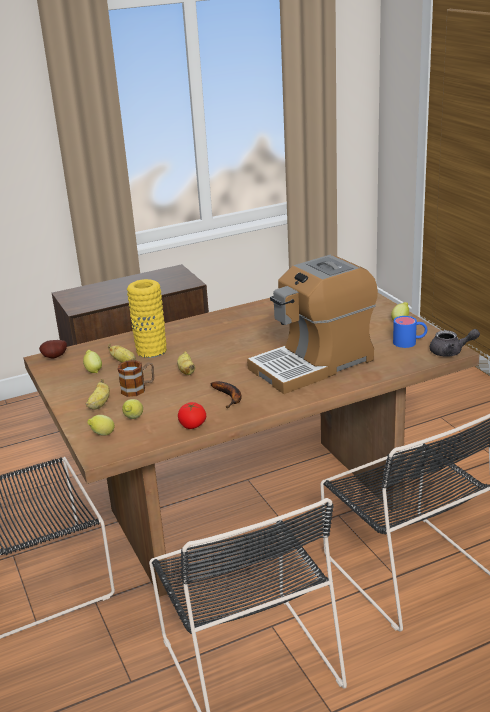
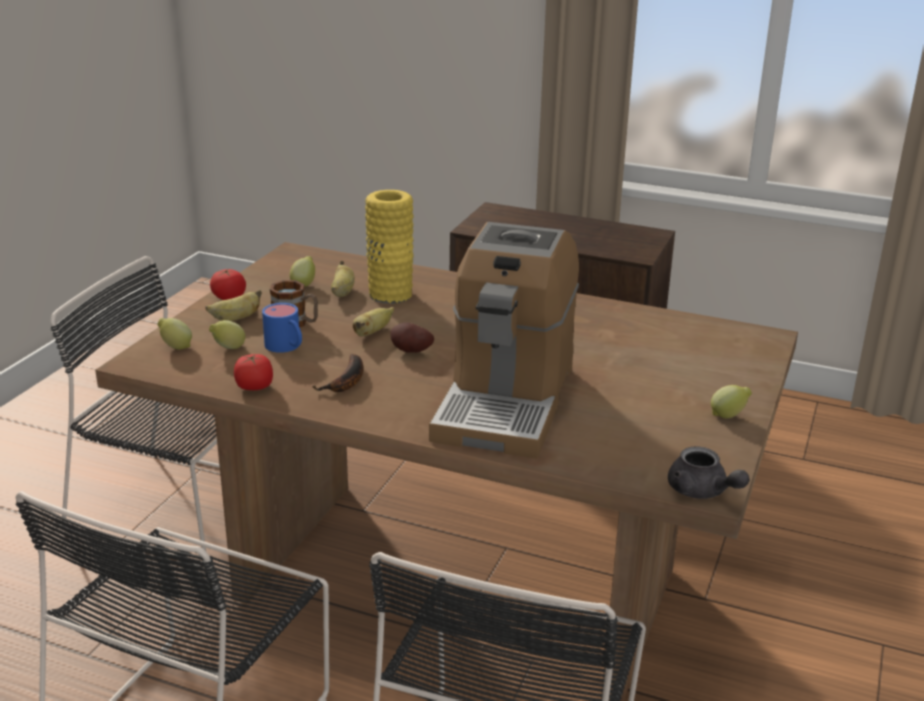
camera: 45 degrees right, 0 degrees up
(55, 357) = (304, 255): potato -> potato (410, 352)
(68, 398) = (229, 298): none -> tomato
(313, 364) = (505, 401): coffee machine -> coffee machine turned 90 degrees counterclockwise
(410, 342) = (677, 447): blue mug -> blue mug (287, 347)

